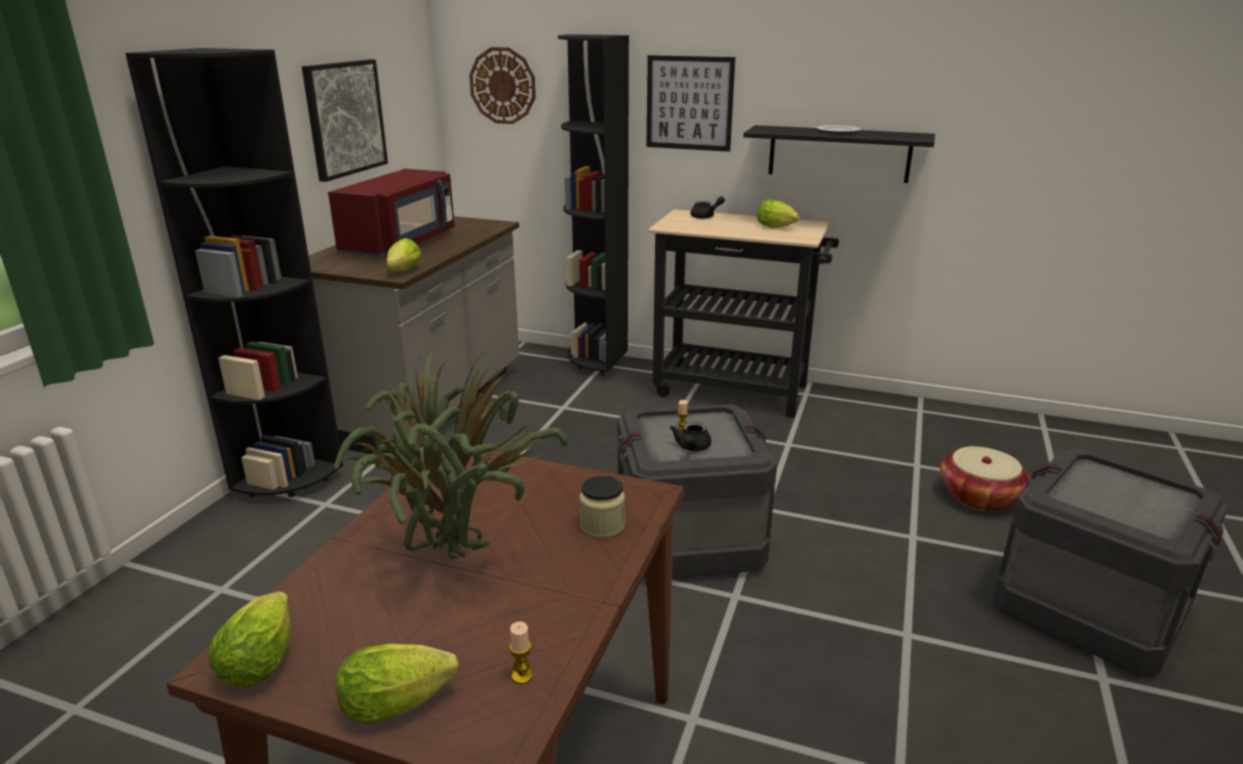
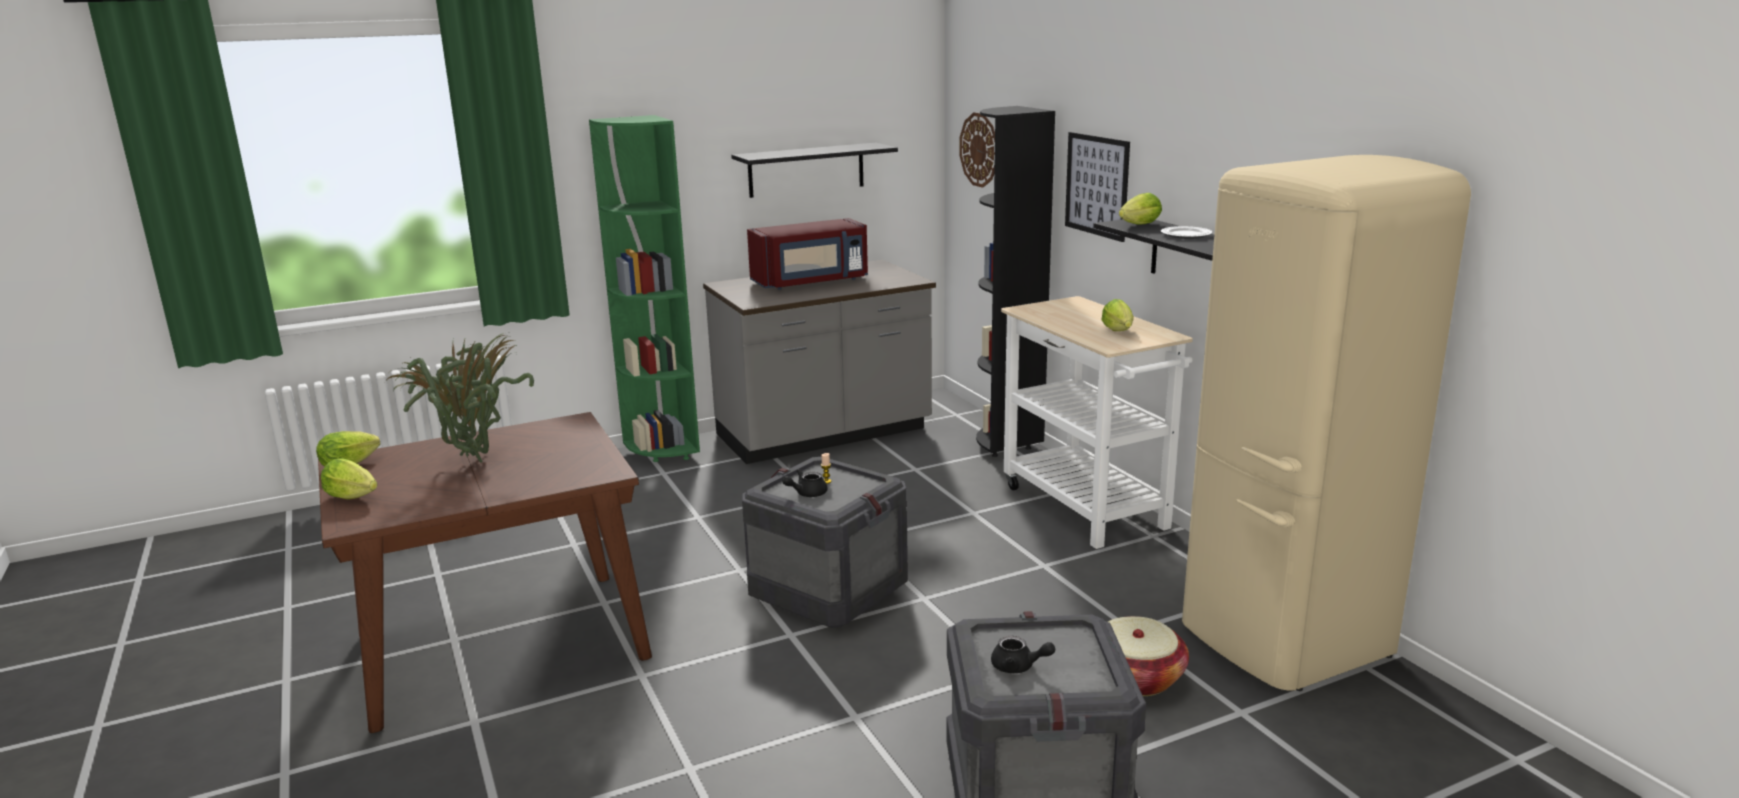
camera: 45 degrees right, 5 degrees down
(289, 485) = (663, 454): black bookcase -> green bookcase
(345, 118) = (806, 170): picture -> black shelf
(403, 272) = (760, 302): lettuce -> lettuce (1138, 225)
(522, 676) = (401, 510): candle -> none
(602, 526) = (558, 476): jar -> none
(706, 216) = (1085, 308): black teapot -> black teapot (1018, 667)
(733, 391) = (1086, 508): black cart -> white cart
(987, 433) = (1280, 641): none -> beige fridge

